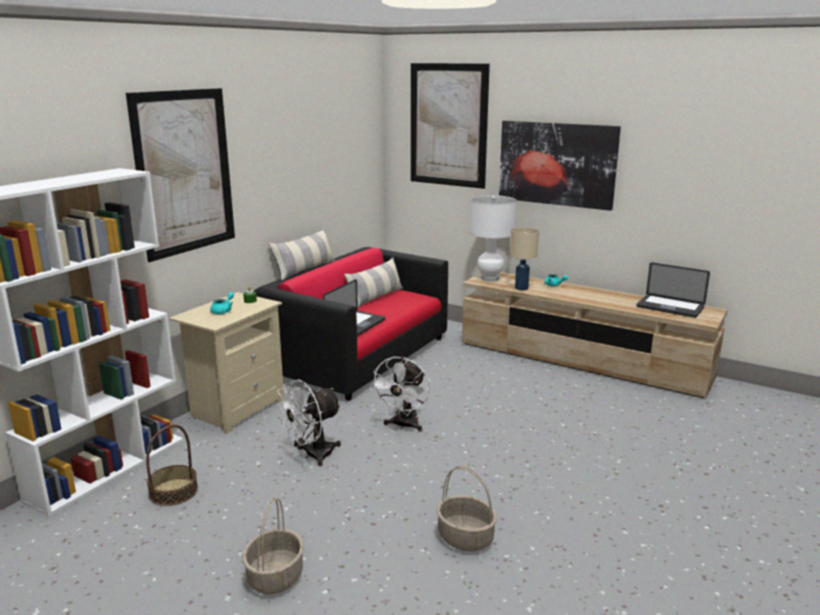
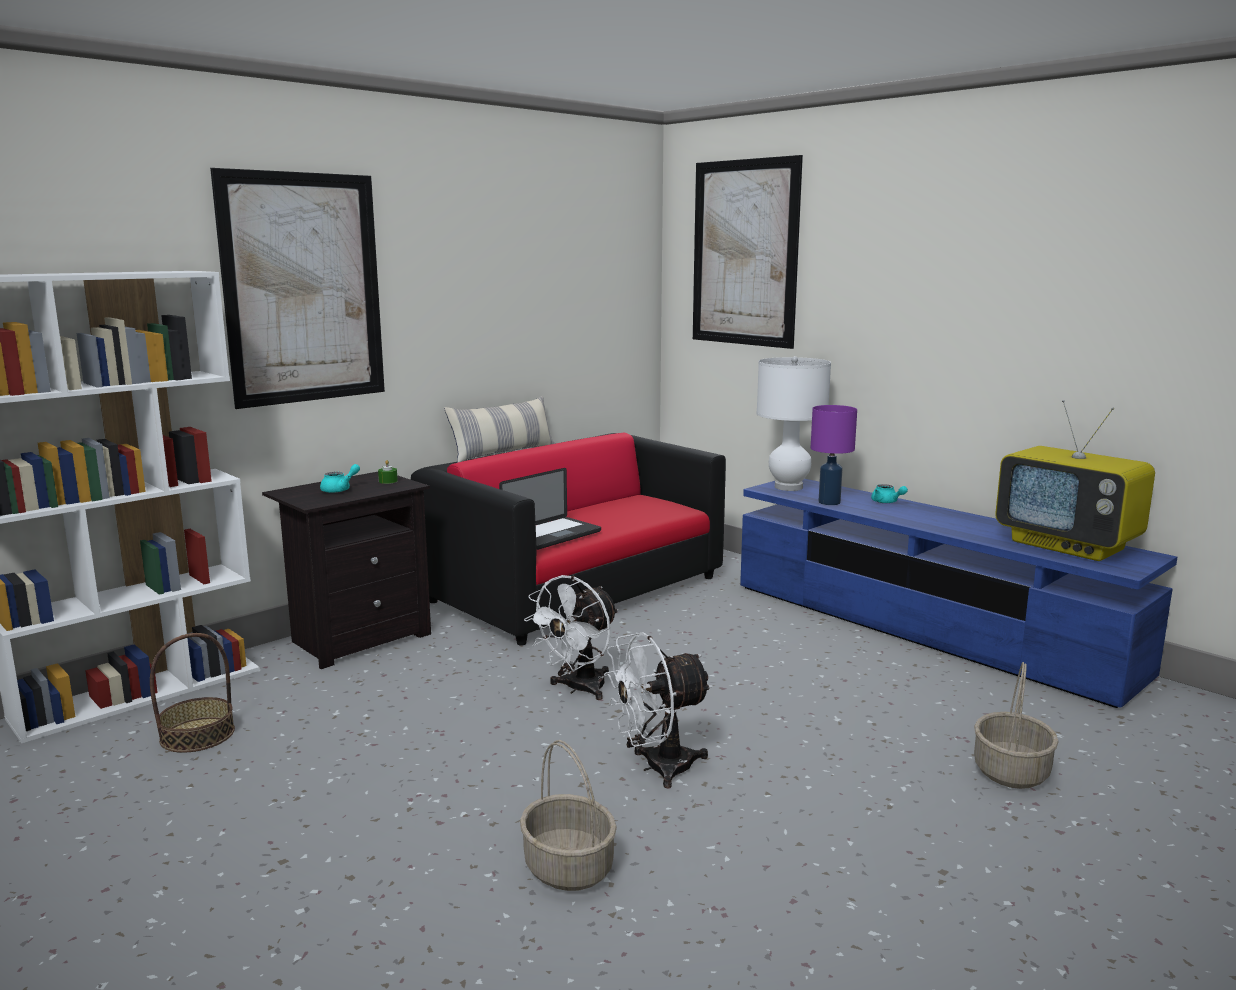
camera: 15 degrees right, 5 degrees down
(236, 408) = (358, 638): beige nightstand -> black nightstand
(275, 576) = (244, 875): basket -> basket (1010, 771)
(312, 455) = (417, 713): white fan -> white fan (657, 768)
(375, 298) = (610, 504): pillow -> none
(521, 288) = (829, 502): beige table lamp -> purple table lamp
(557, 164) = (898, 307): picture -> none
(582, 360) = (924, 628): beige tv stand -> blue tv stand
(670, 307) = (1068, 545): laptop -> television

